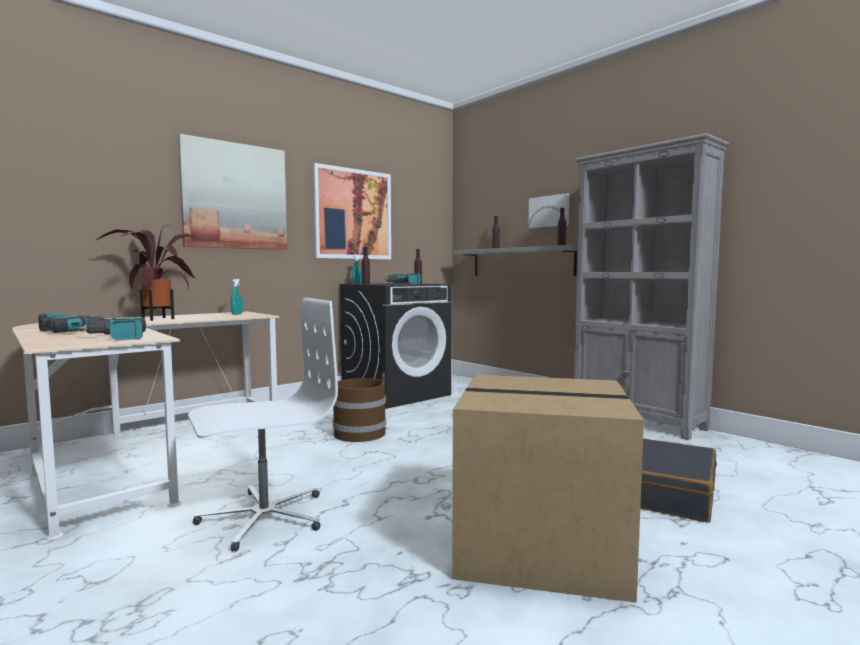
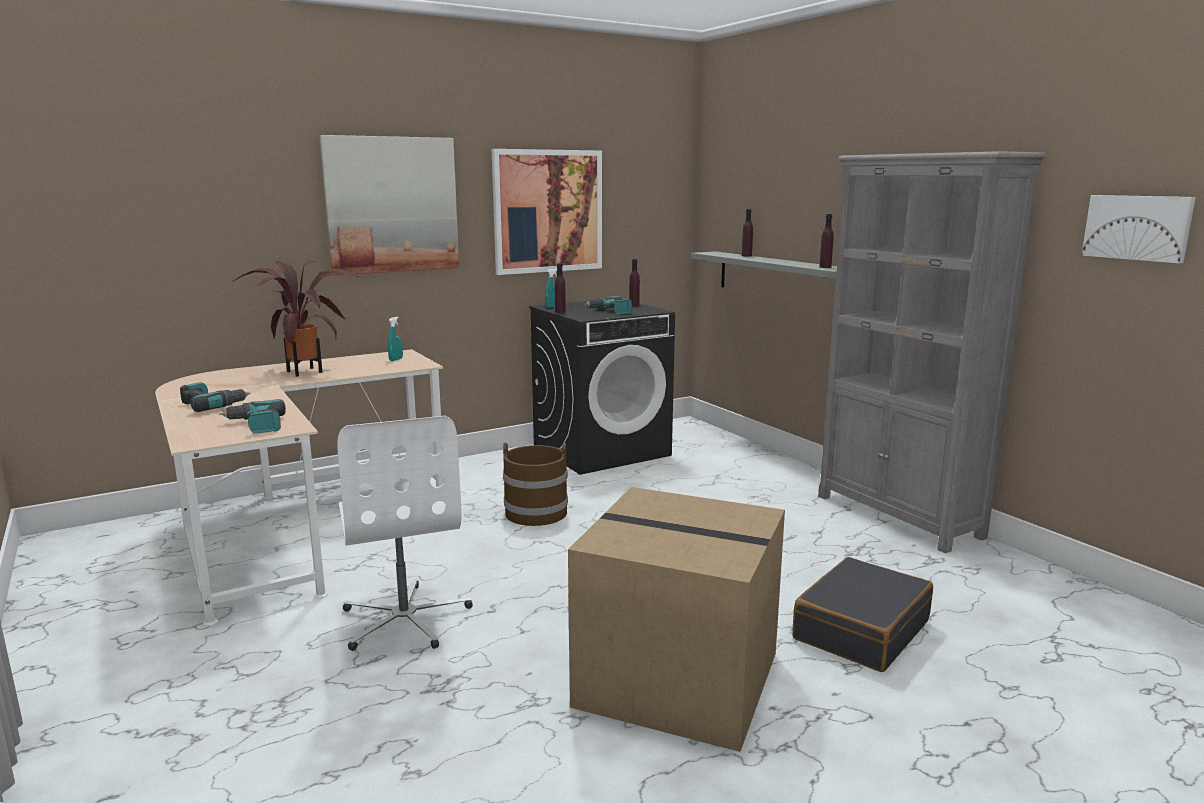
camera: 10 degrees right, 10 degrees up
(263, 517) = (405, 619): white office chair -> white office chair turned 90 degrees clockwise
(549, 211) = (817, 212): picture -> picture (1137, 227)

